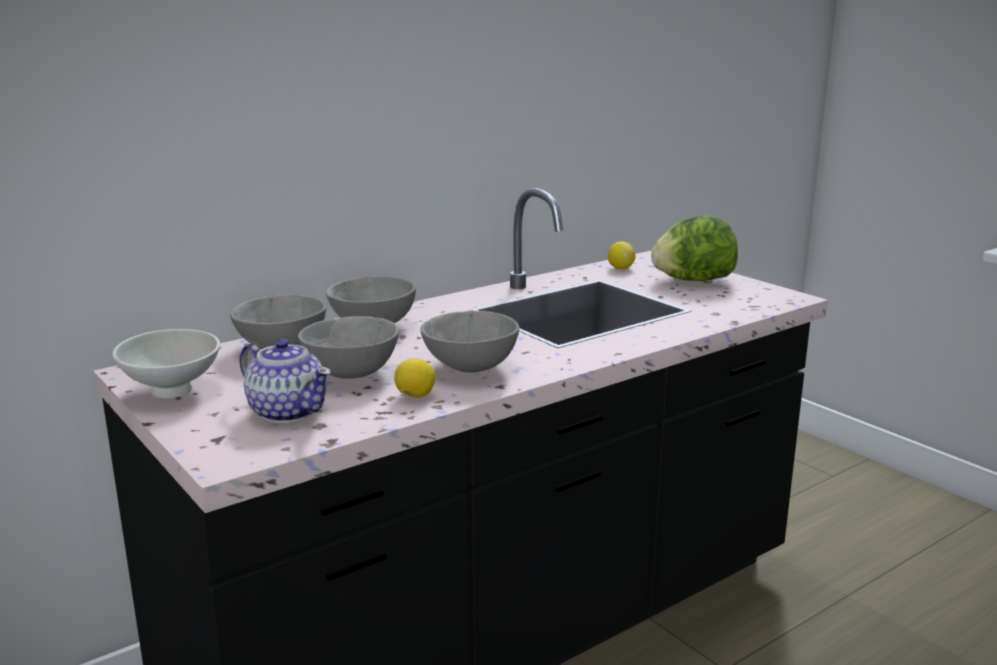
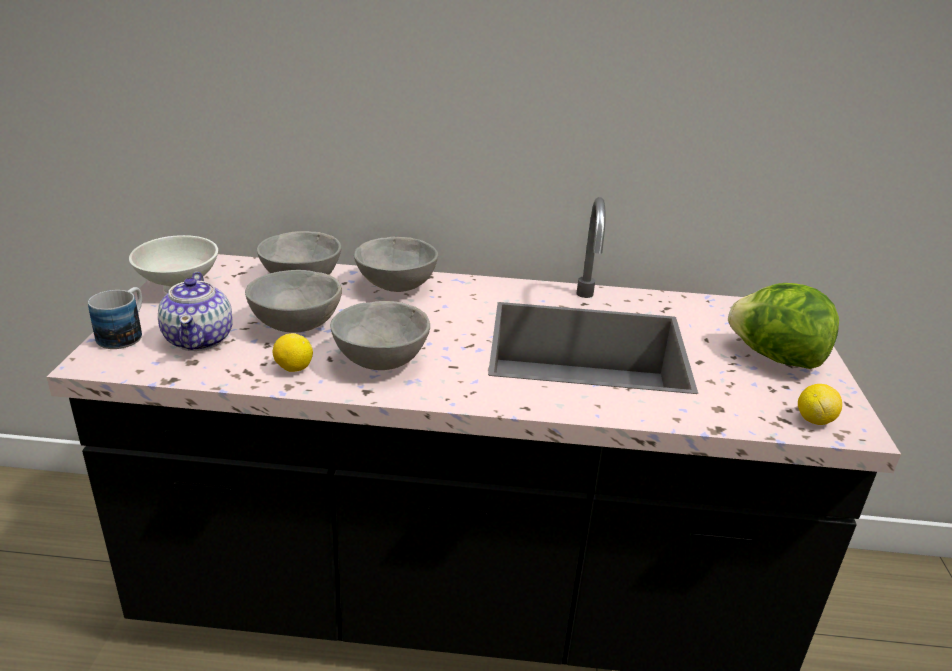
camera: 40 degrees right, 10 degrees up
(205, 435) = (126, 334): none -> mug
(620, 268) = (724, 311): lemon -> lemon (814, 420)

